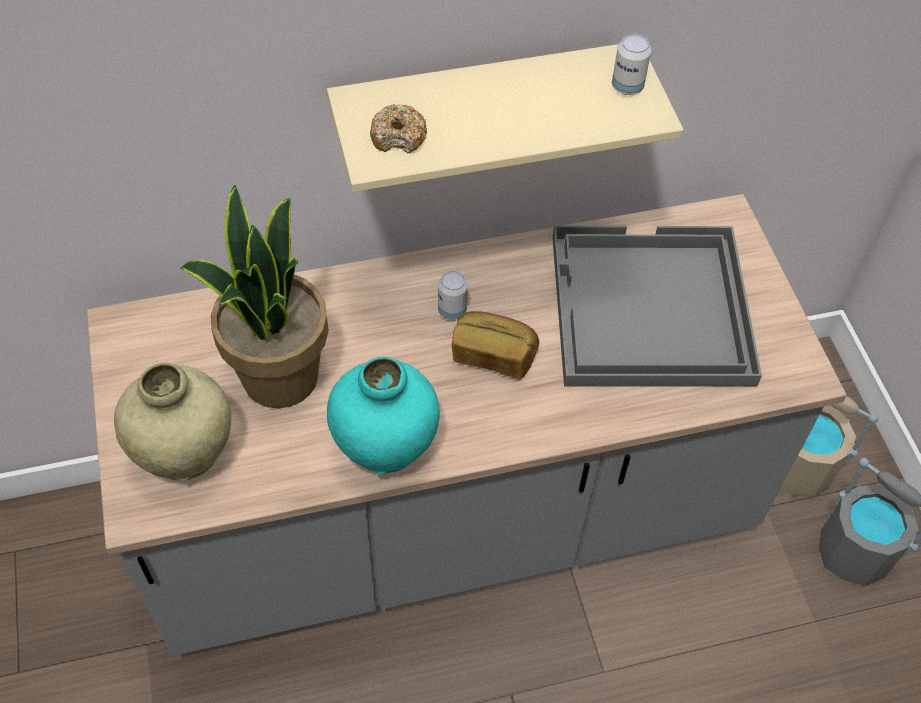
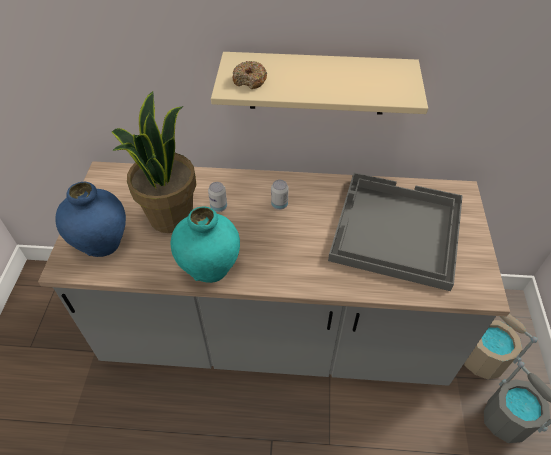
camera: 20 degrees right, 5 degrees down
(186, 456) = (102, 245): beige vase -> blue vase
(493, 355) = (293, 233): bread -> none
(627, 87) = (400, 80): can -> can (219, 207)

